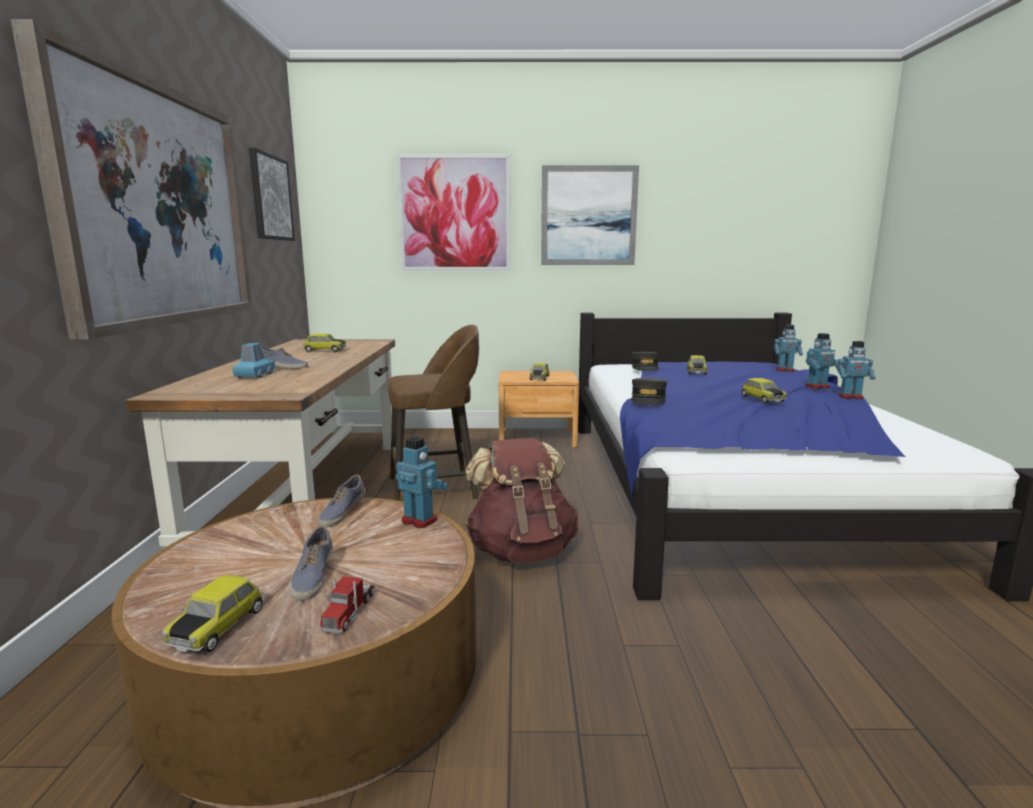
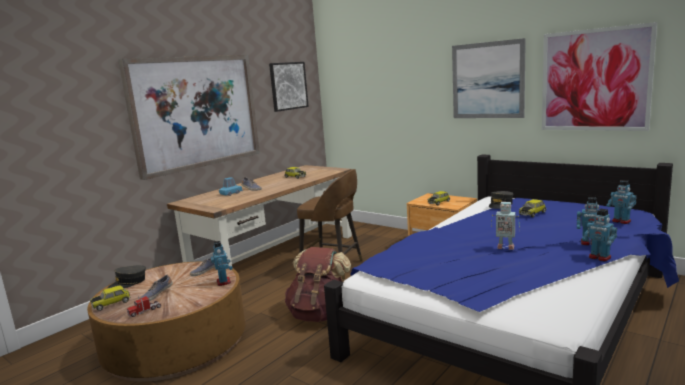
camera: 40 degrees right, 0 degrees up
(454, 214) = (398, 83): picture -> picture (594, 80)
(648, 399) = (426, 234): grey cap -> grey cap (128, 283)
(761, 399) = (505, 247): toy car -> toy robot

